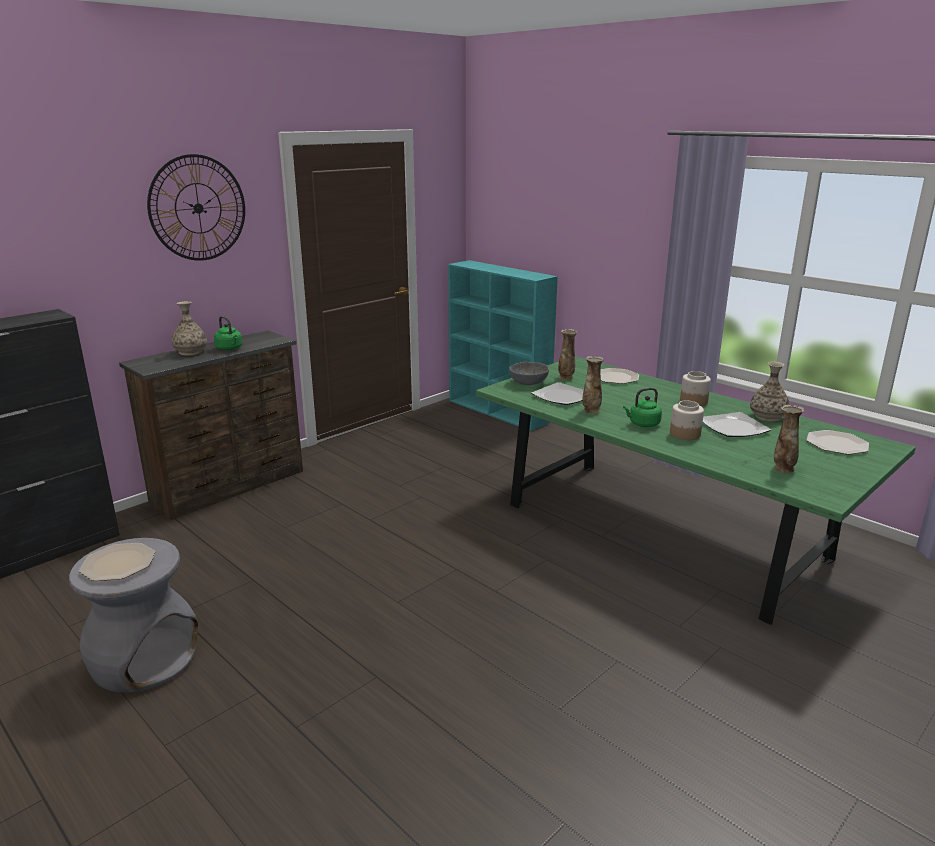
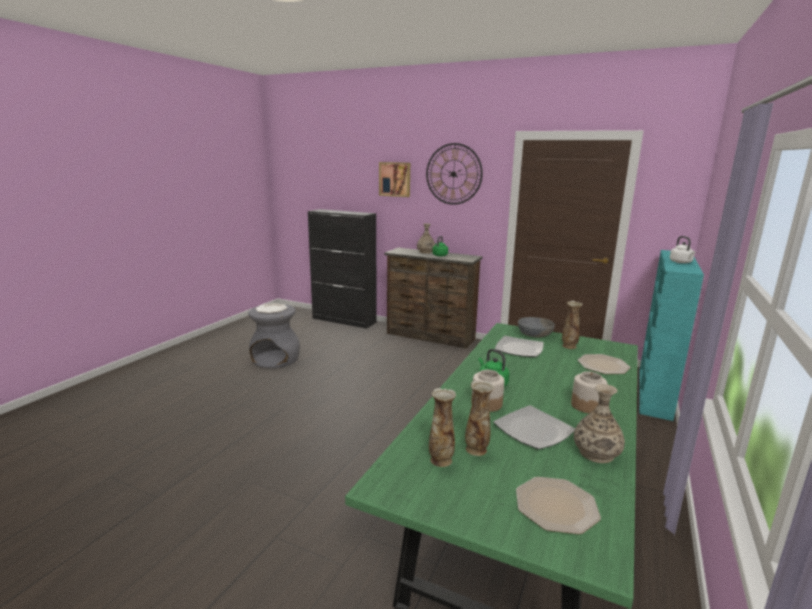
camera: 70 degrees right, 5 degrees down
(83, 232) = (395, 179): none -> picture
(509, 271) = (681, 262): none -> white kettle
(591, 410) = (500, 361): vase -> vase (477, 449)

